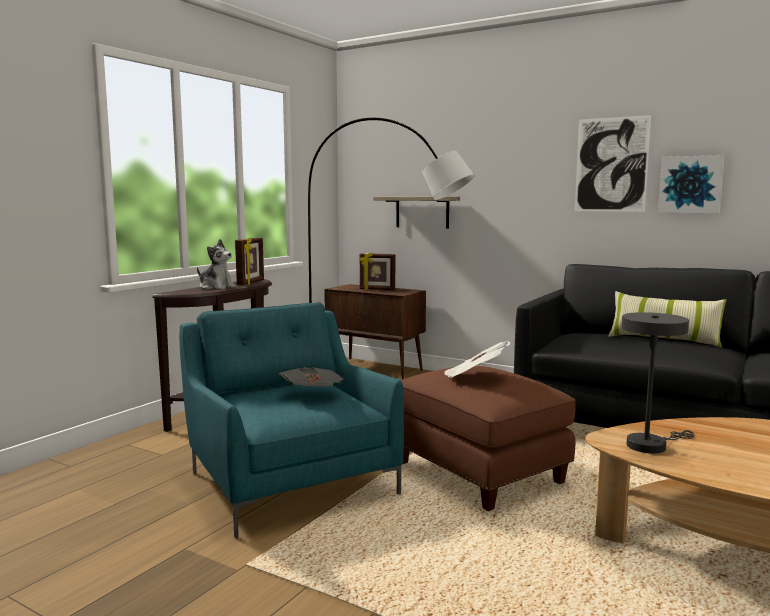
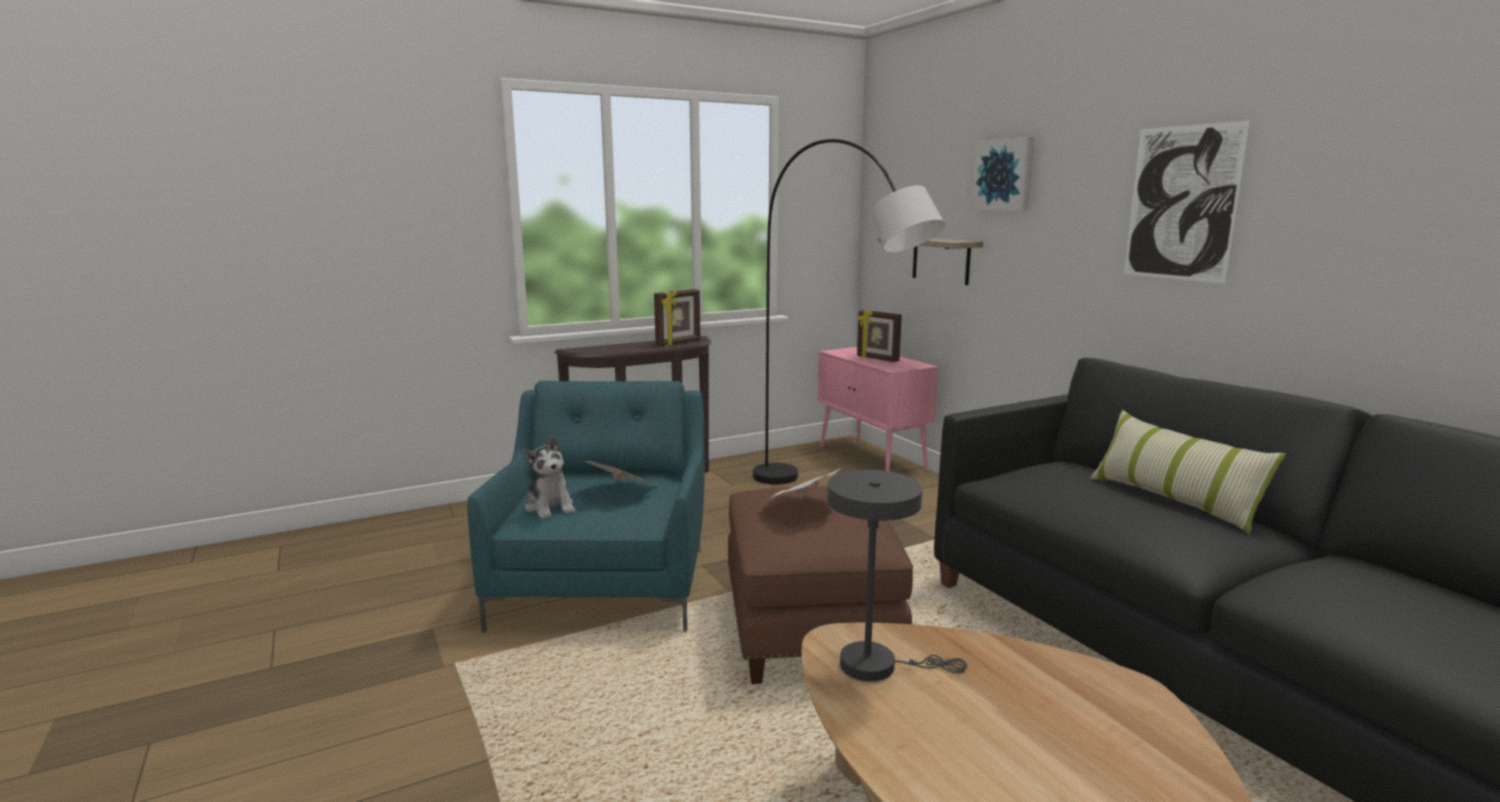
camera: 30 degrees right, 5 degrees up
(216, 287) = (630, 346): plush toy -> plush toy (550, 507)
(375, 368) = (872, 459): brown cabinet -> pink cabinet
(691, 184) = (1304, 243): picture -> picture (1004, 175)

